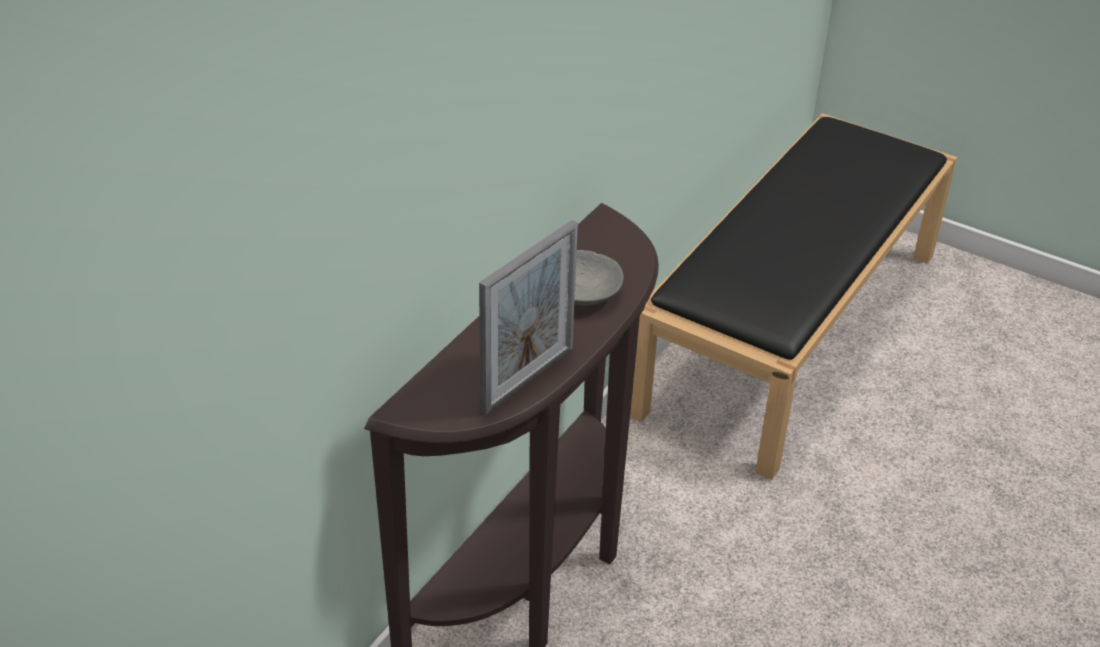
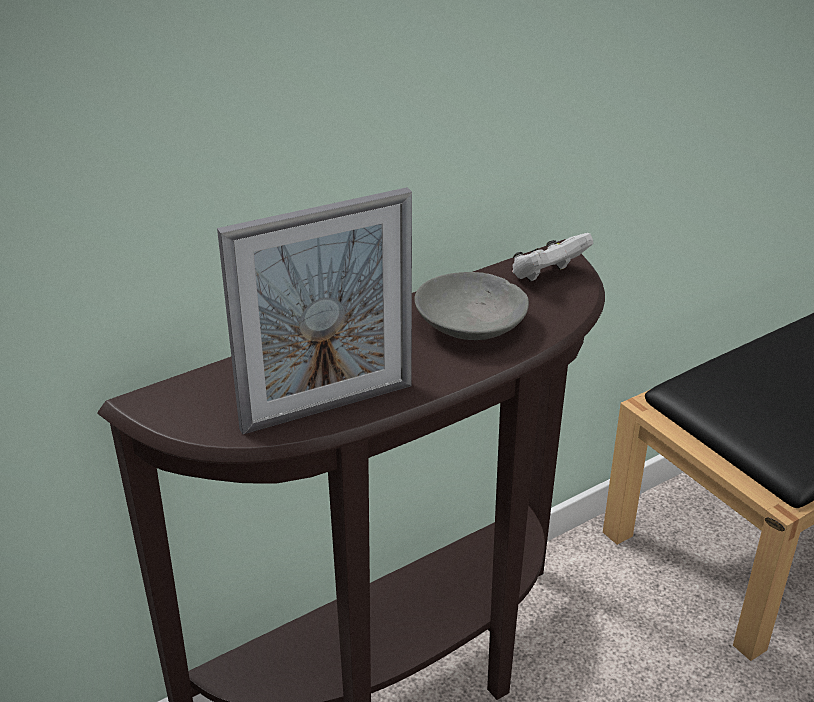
camera: 25 degrees right, 5 degrees down
(608, 238) = (547, 276): none -> white game controller

